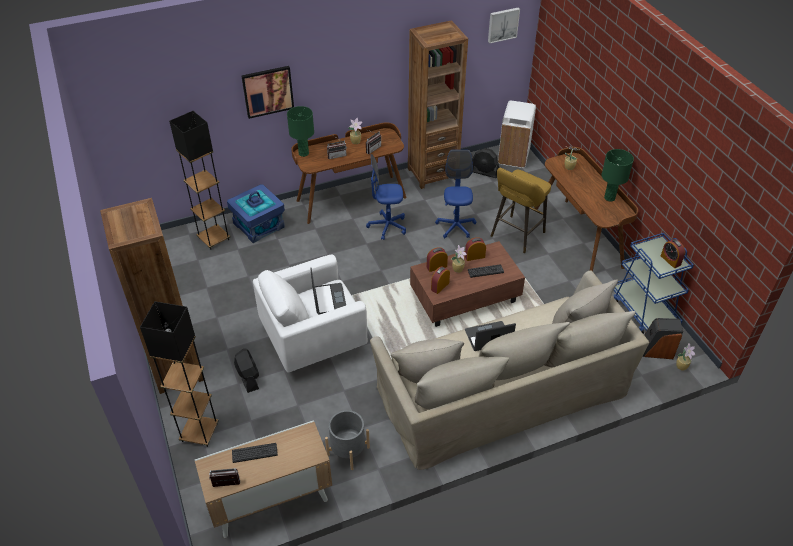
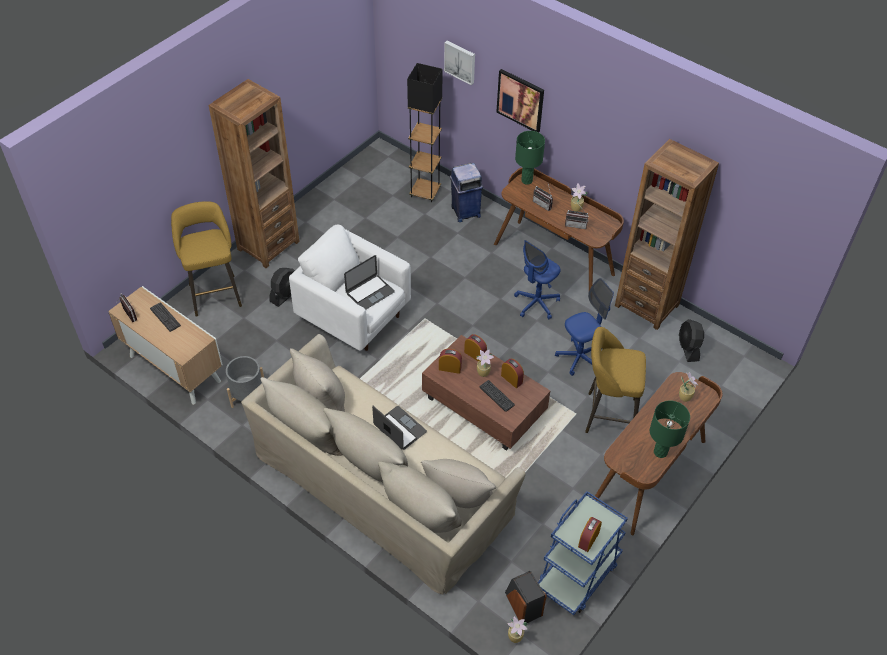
camera: 60 degrees right, 5 degrees up
(199, 432) = (214, 292): black floor lamp -> yellow stool
(258, 225) = (465, 212): blue storage box -> blue trash can
(387, 226) = (536, 303): blue office chair -> blue office chair turned 105 degrees counterclockwise
(502, 24) = (782, 211): picture -> picture (460, 61)
(514, 157) = (739, 364): white trash can -> none

